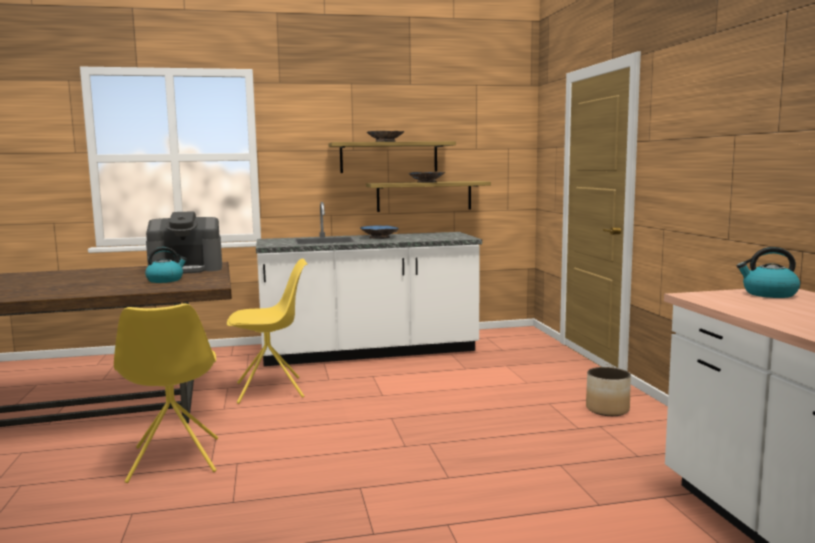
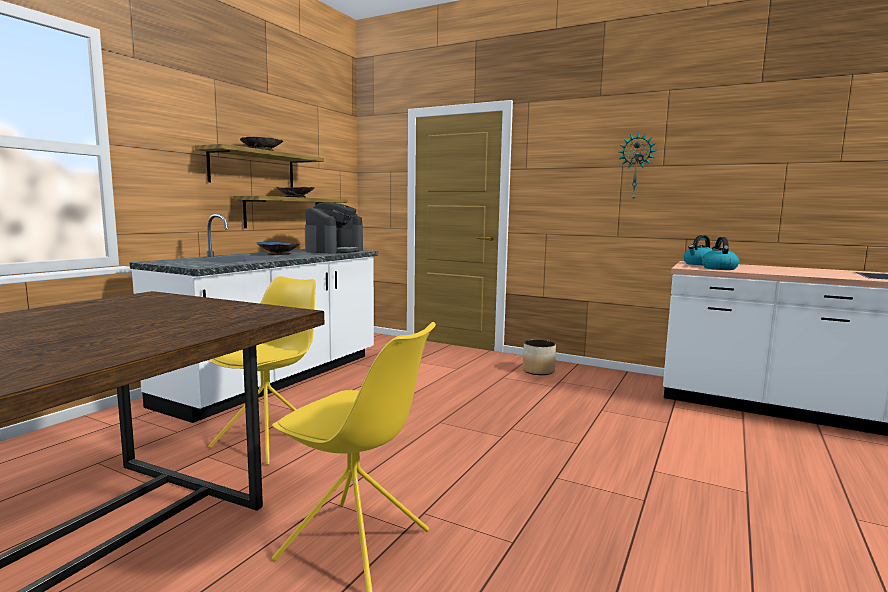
camera: 50 degrees left, 0 degrees up
(165, 280) = (187, 316): kettle -> kettle (718, 268)
(187, 269) = (140, 303): coffee machine -> coffee machine (334, 251)
(746, 135) = (636, 167): none -> wall clock

